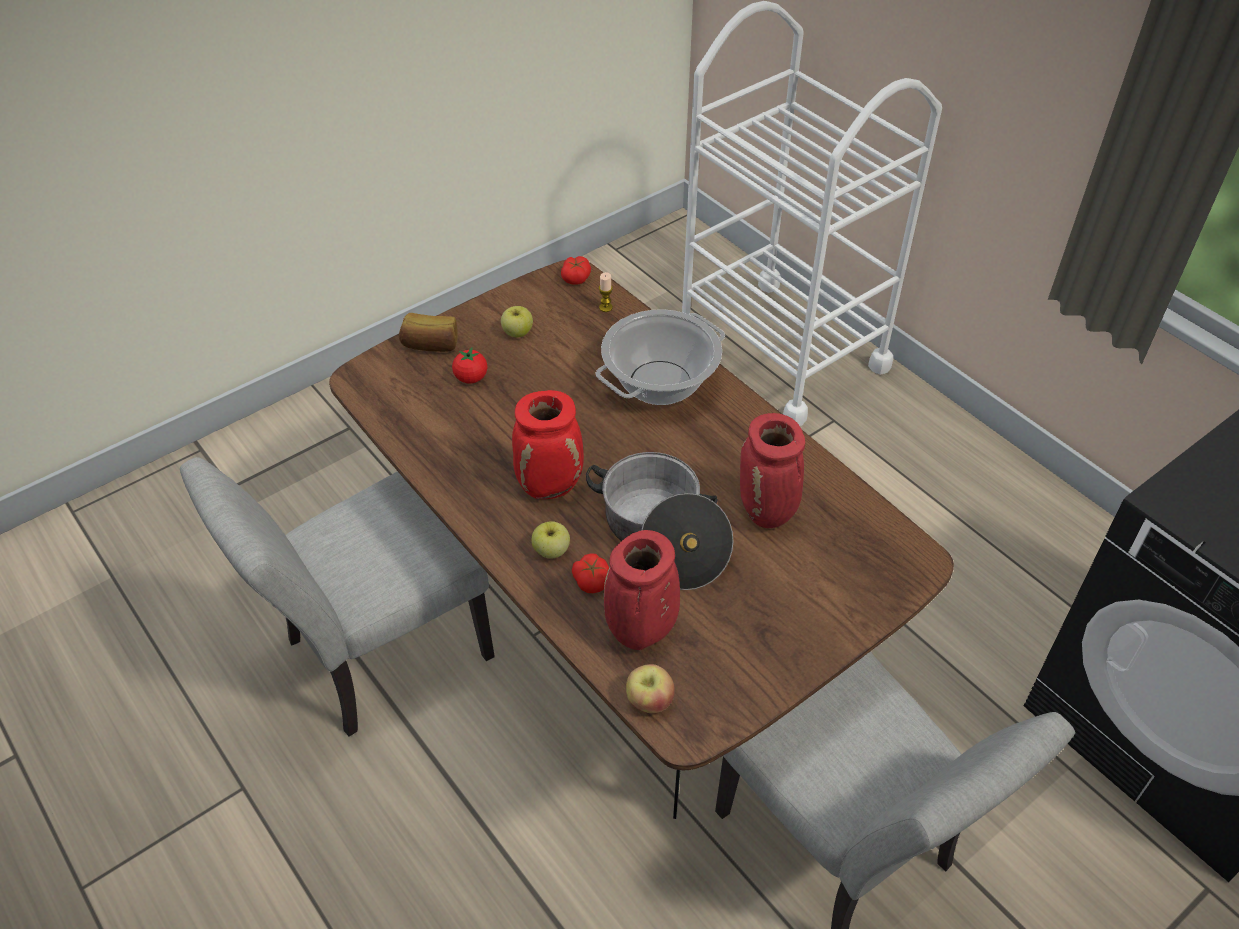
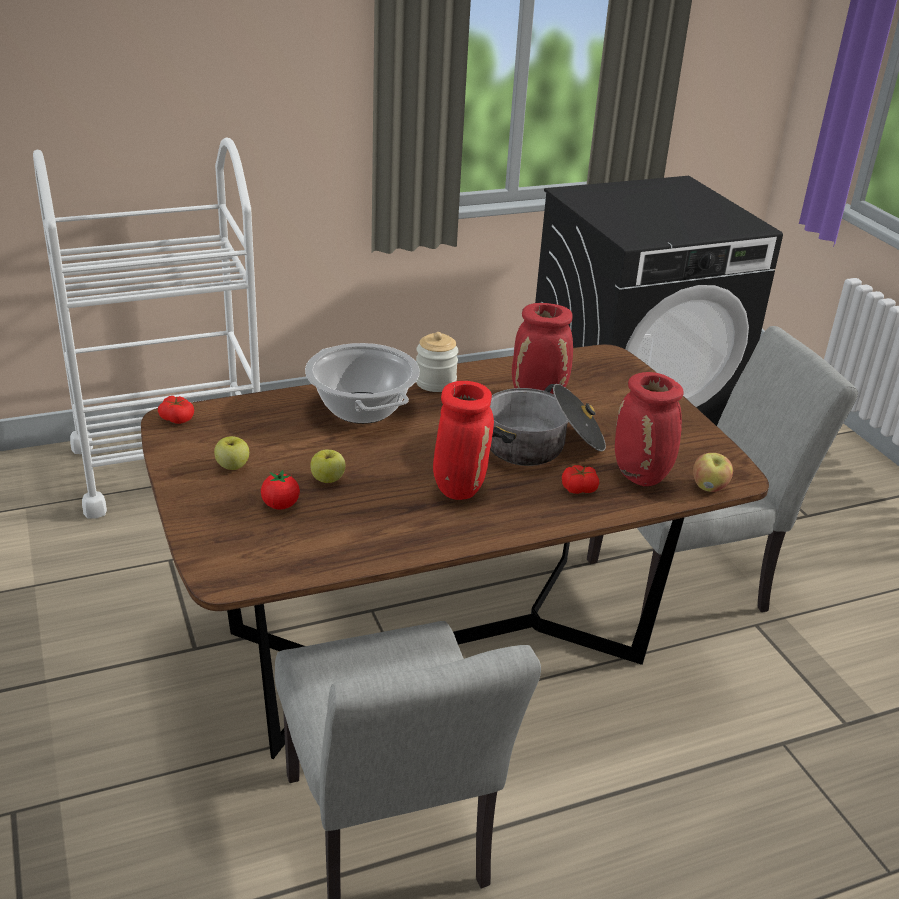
camera: 75 degrees left, 15 degrees down
(430, 345) = (208, 522): bread -> none
(551, 551) = (538, 502): apple -> apple (328, 479)
(605, 307) = (237, 412): candle -> none
(746, 423) = (435, 382): none -> jar

